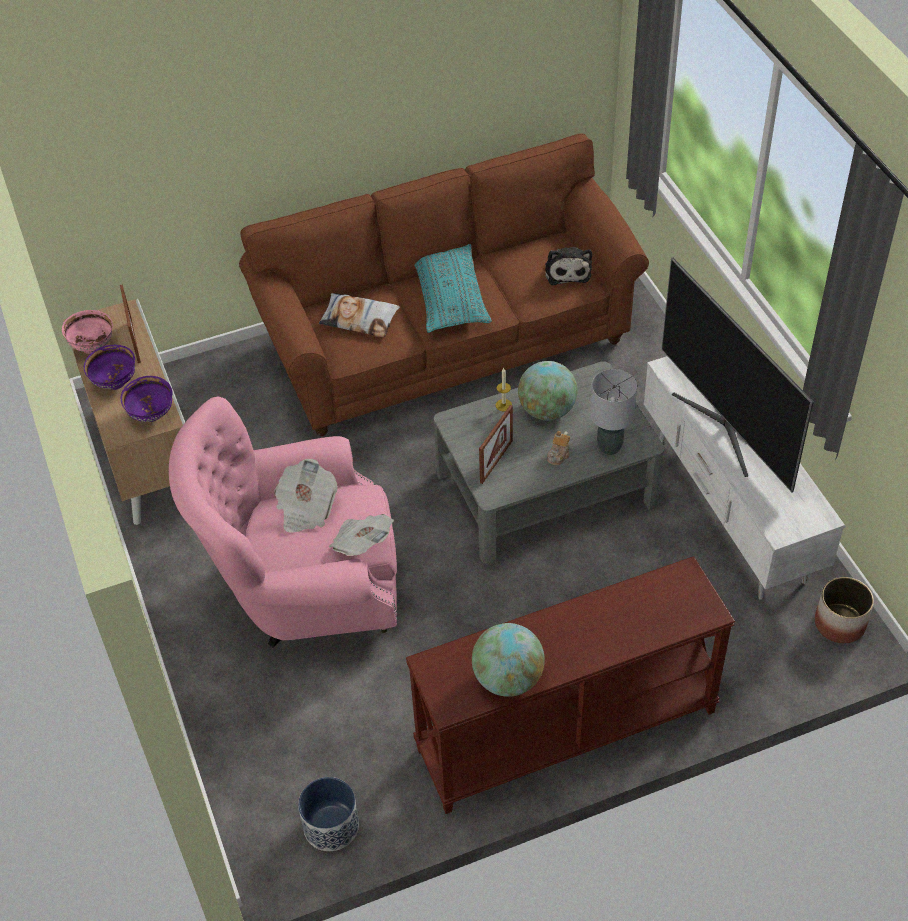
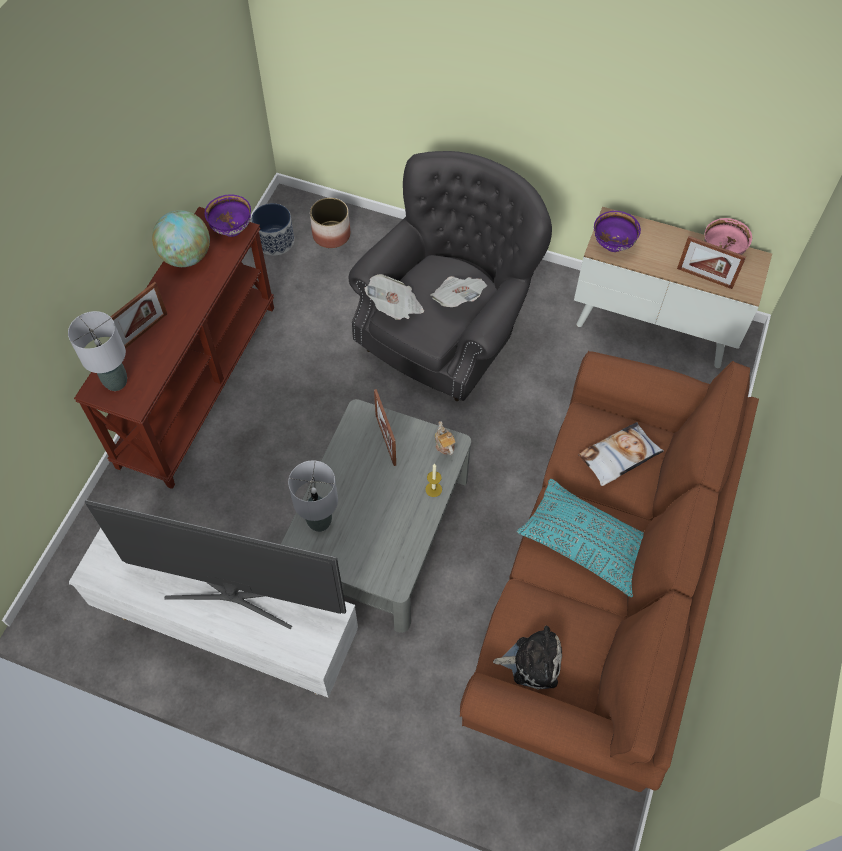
camera: 130 degrees right, 10 degrees up
(115, 383) = (667, 244): purple bowl -> purple bowl (231, 229)
(304, 588) = (445, 333): pink armchair -> grey armchair
(547, 410) = (398, 513): globe -> none
(559, 455) = (348, 483): teapot -> teapot (444, 444)
(567, 270) = (532, 661): plush toy -> plush toy turned 150 degrees clockwise
(620, 633) = (143, 332): none -> picture frame
(686, 605) = (115, 382): none -> grey table lamp
(839, 623) = (75, 606): planter -> planter (331, 235)

